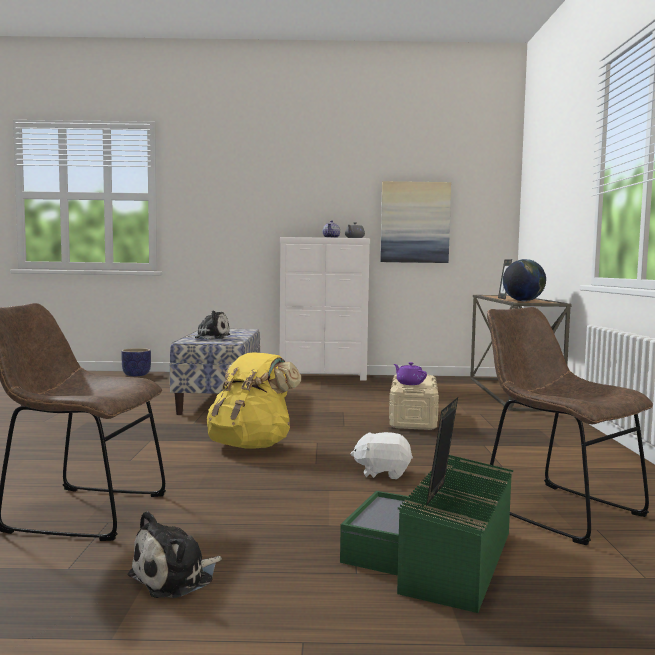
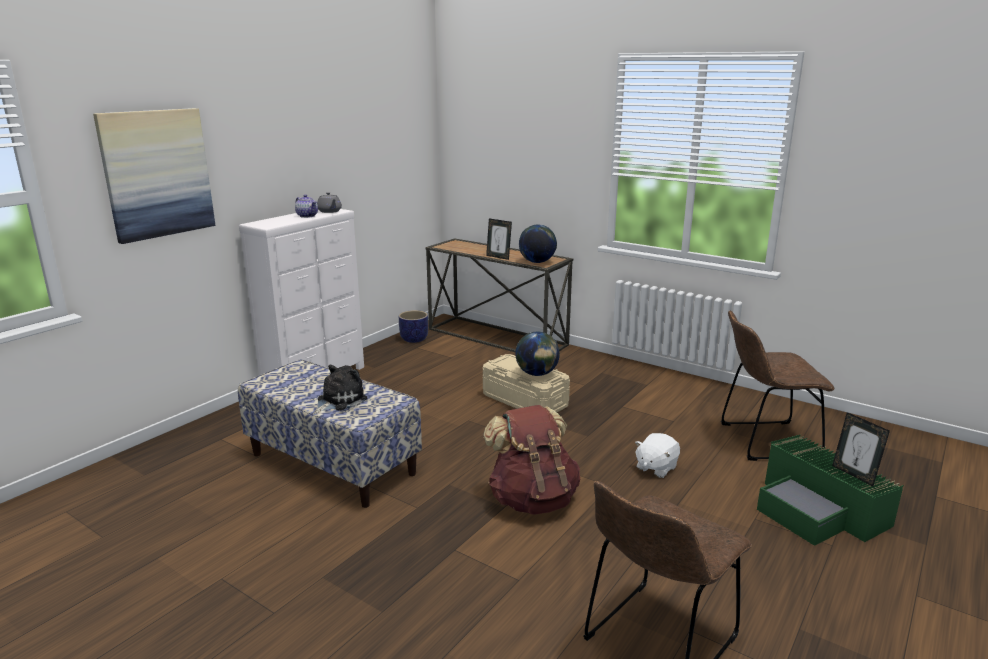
camera: 55 degrees left, 15 degrees up
(136, 375) = (93, 481): planter -> planter (414, 339)
(176, 577) = (816, 620): plush toy -> none
(251, 446) = (532, 499): yellow backpack -> brown backpack
(409, 383) = (537, 374): purple teapot -> globe
(415, 222) = (364, 178): picture -> picture (157, 174)

